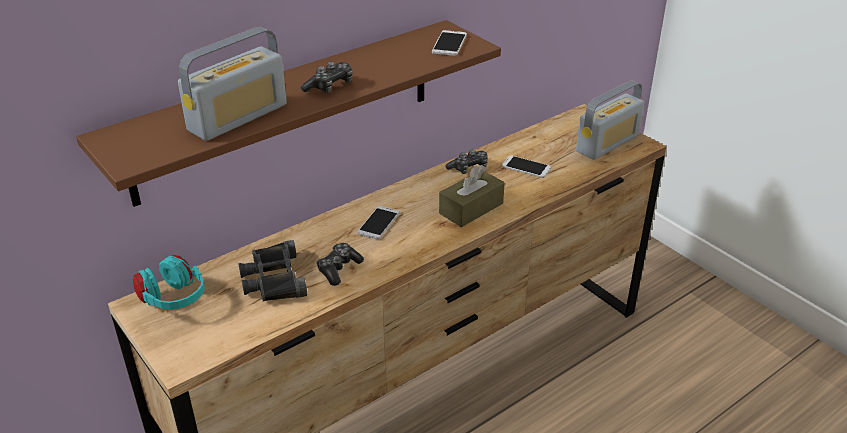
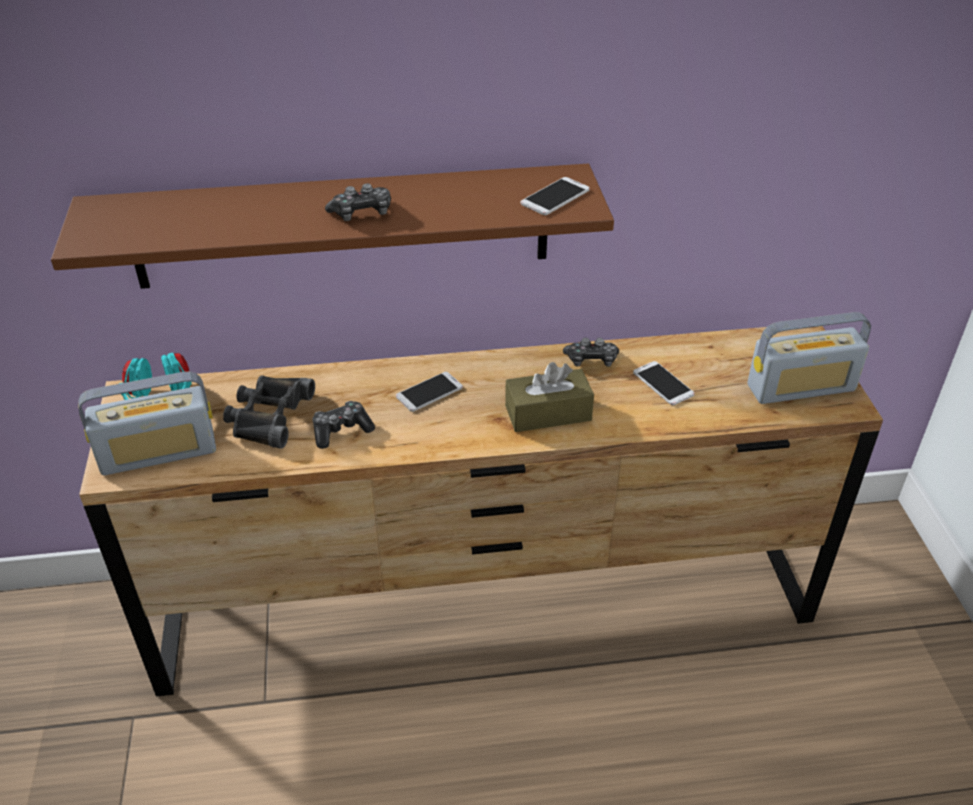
camera: 30 degrees right, 5 degrees up
(238, 117) = (231, 222): radio -> radio (159, 453)

